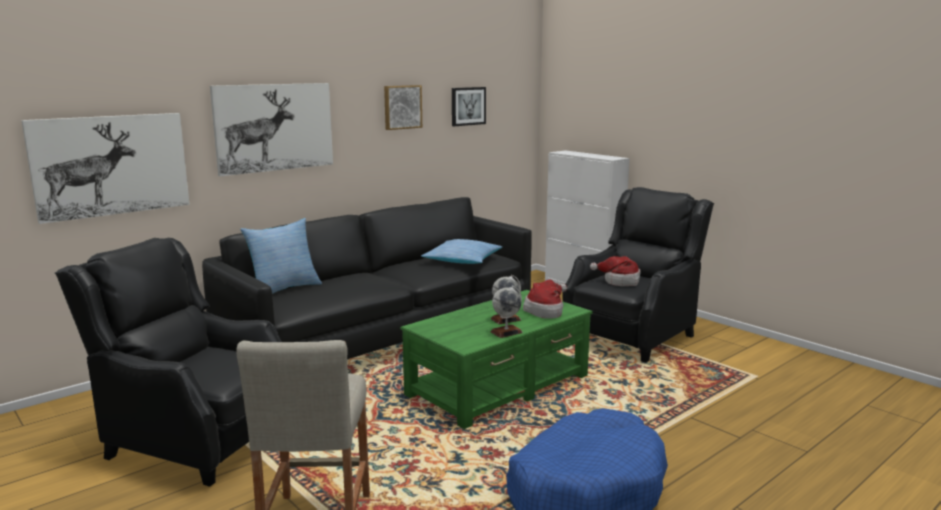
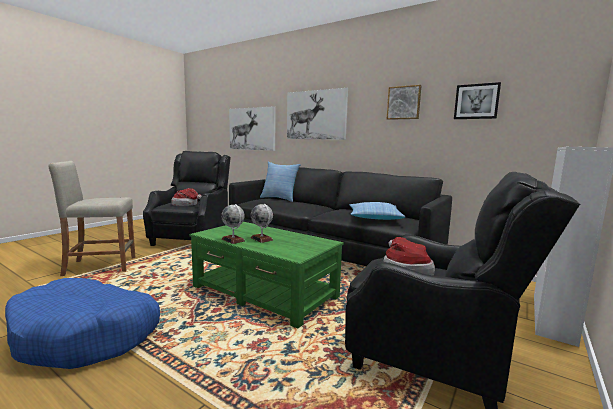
camera: 75 degrees right, 5 degrees down
(546, 310) = (289, 248): hat -> hat (187, 204)

